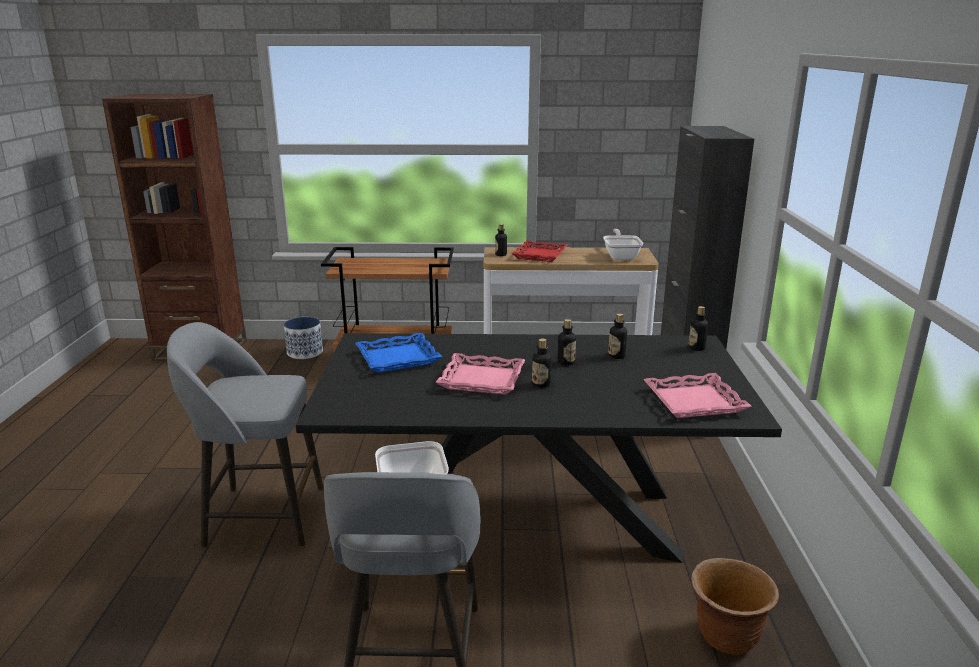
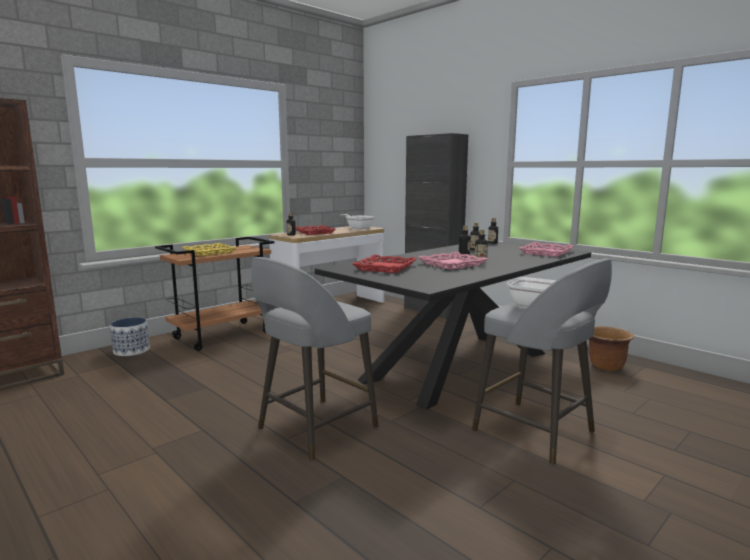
camera: 45 degrees left, 10 degrees down
(381, 265) = (209, 252): none -> yellow tray
(398, 358) = (384, 268): blue tray -> red tray

